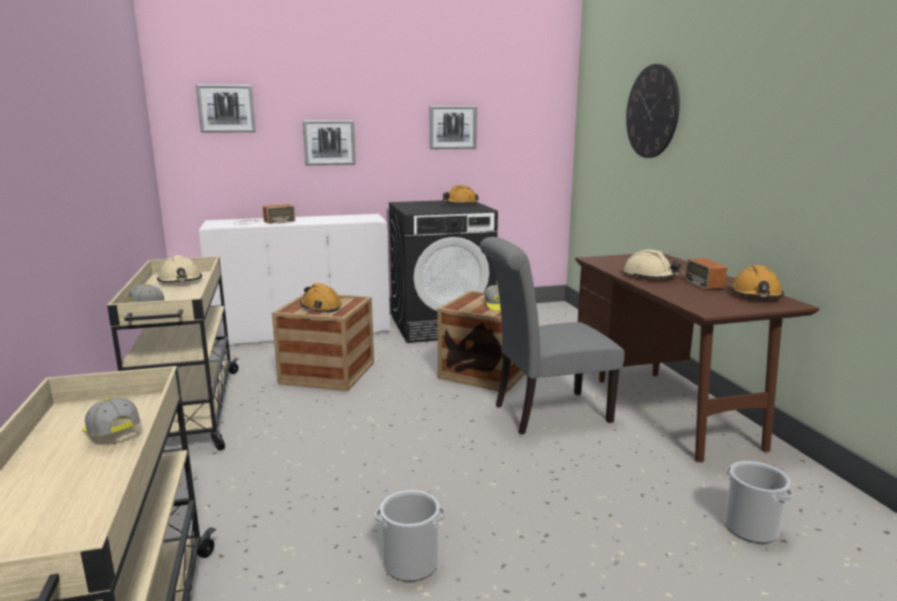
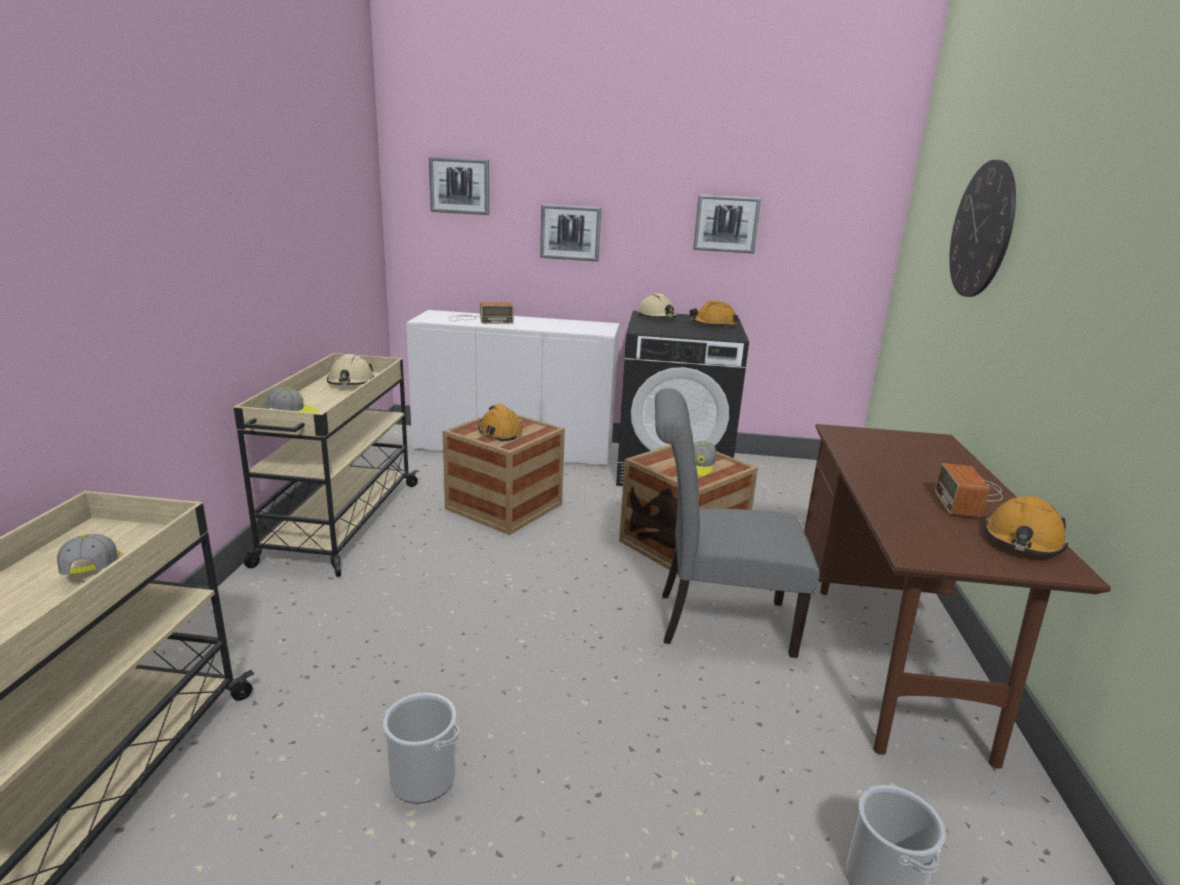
camera: 20 degrees right, 5 degrees up
(649, 276) = (888, 475): beige hard hat -> beige hard hat (657, 317)

